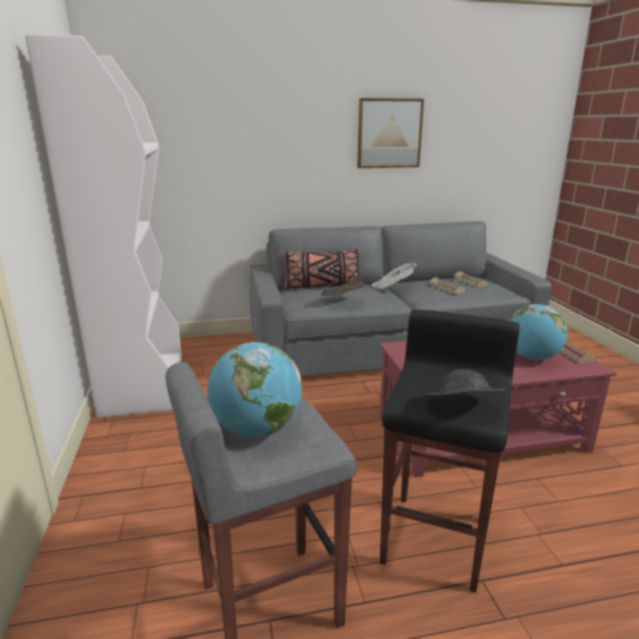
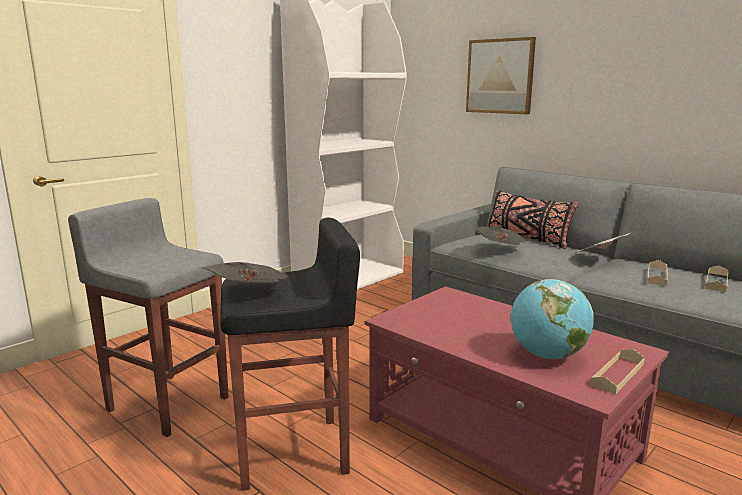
camera: 55 degrees right, 5 degrees down
(257, 430) = (157, 255): globe -> none
(389, 133) = (678, 62): picture -> picture (500, 76)
(461, 409) = (250, 295): grey hat -> newspaper

